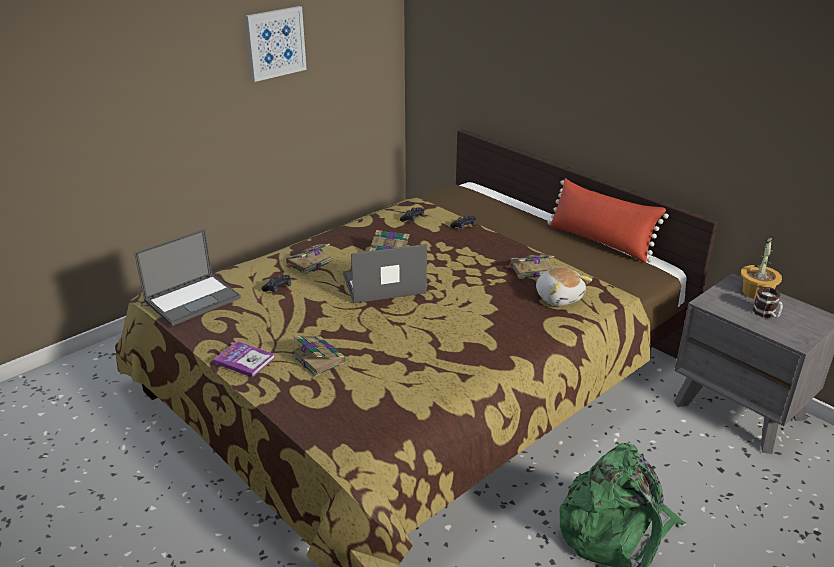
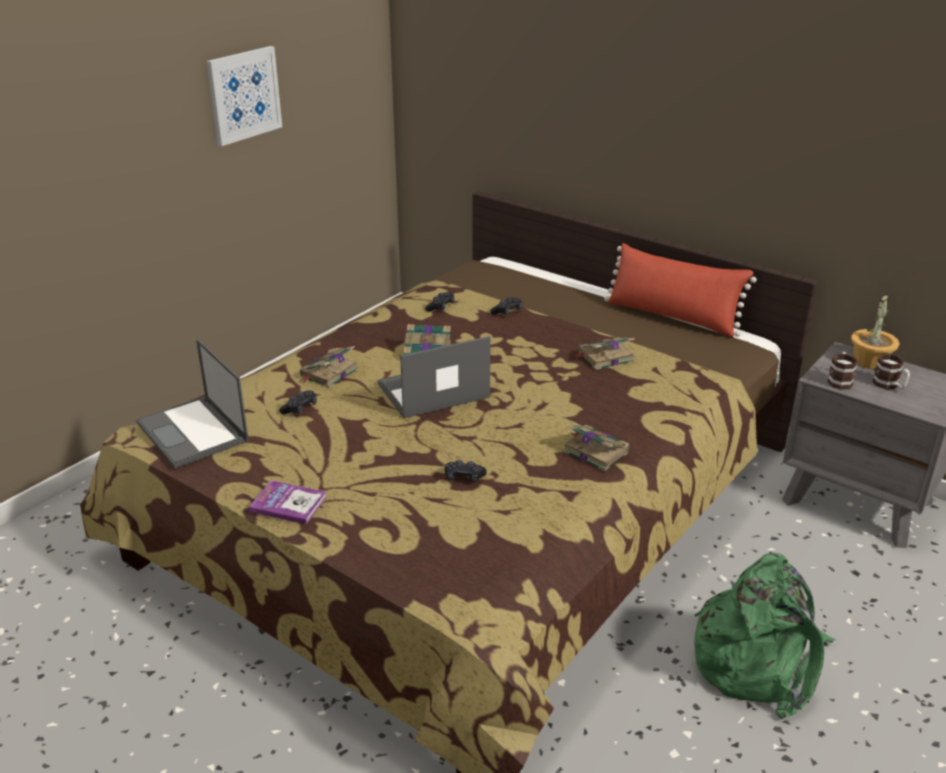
camera: 10 degrees left, 0 degrees up
(193, 299) = (193, 432): laptop -> laptop turned 105 degrees clockwise
(318, 359) = (382, 492): book -> book (594, 451)
(385, 354) = (464, 477): none -> black game controller
(559, 297) = (649, 387): plush toy -> none
(724, 306) = (839, 380): none -> mug

